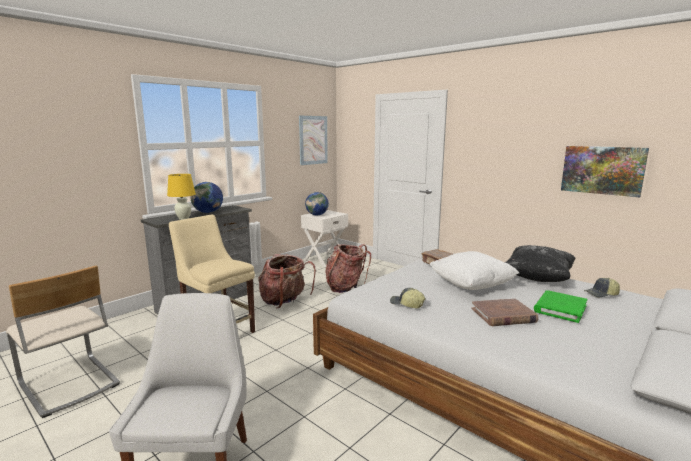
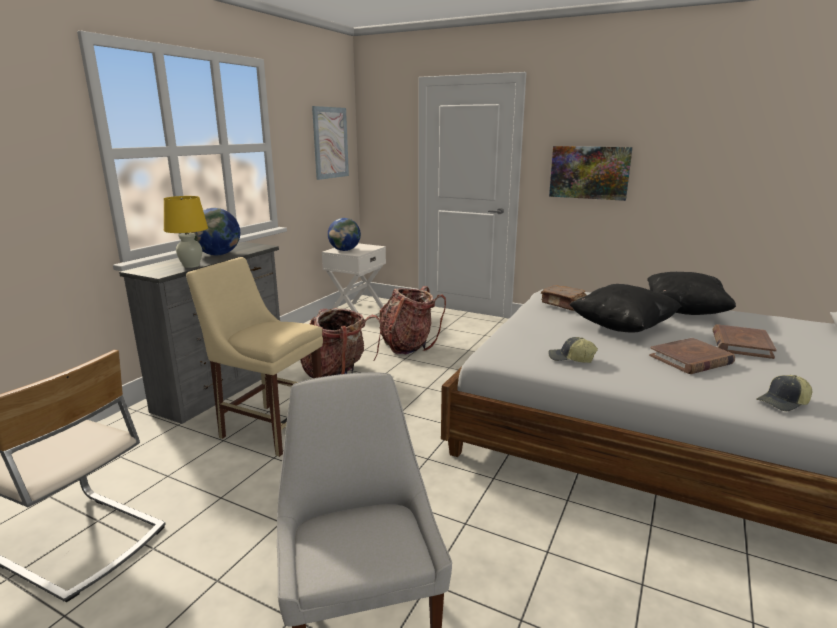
camera: 15 degrees left, 5 degrees up
(471, 286) = (622, 327): white pillow -> black pillow
(560, 308) = (741, 344): green book -> brown book
(601, 294) = (765, 323): cap -> cap (783, 403)
(602, 170) = (727, 176): picture -> picture (589, 172)

